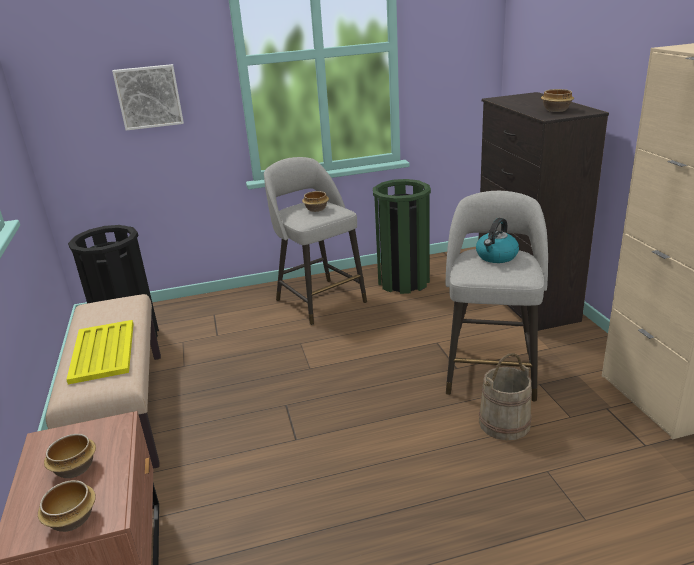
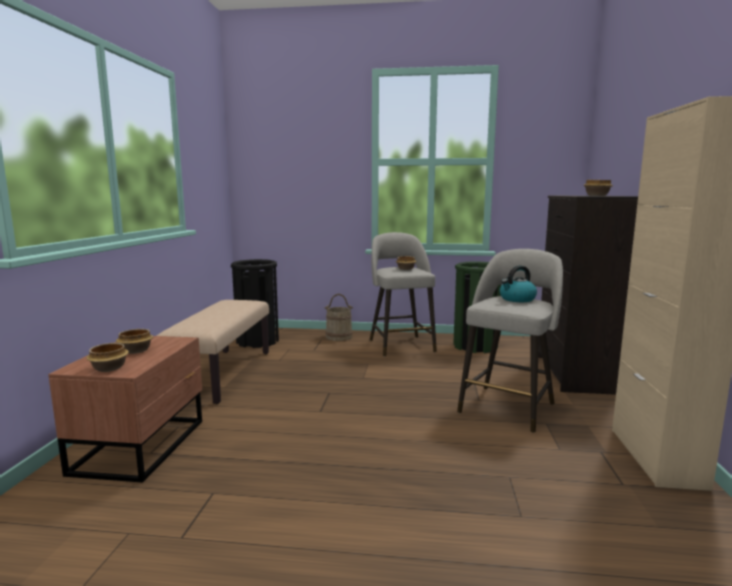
camera: 20 degrees right, 15 degrees down
(103, 351) = (212, 317): yellow tray -> none
(149, 97) = (309, 180): picture -> none
(504, 423) = (494, 439): beige bucket -> beige bucket (339, 337)

